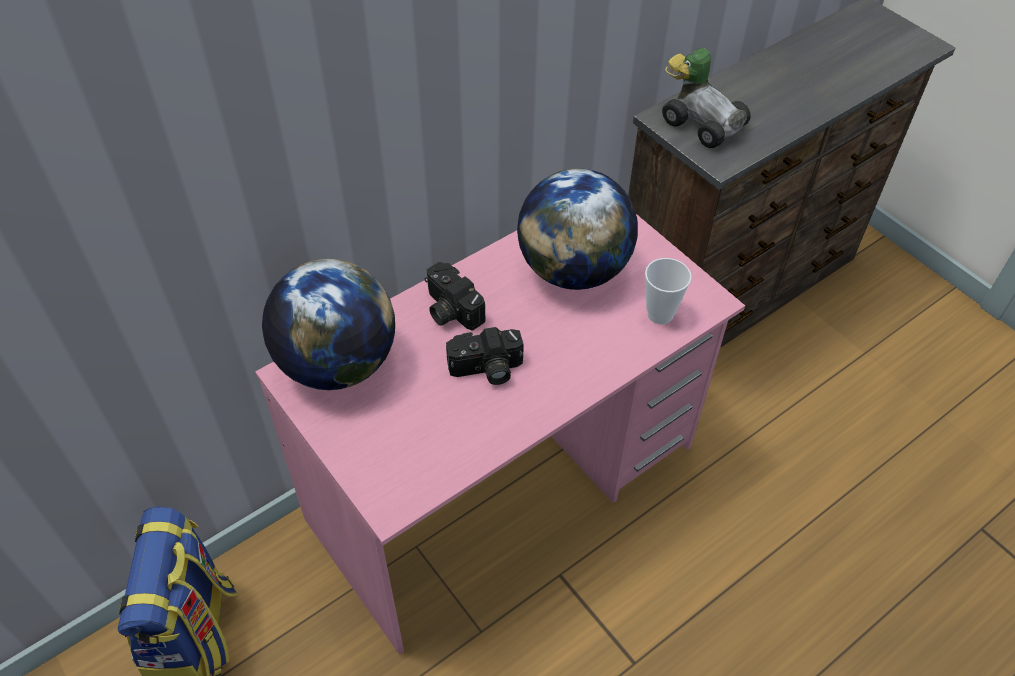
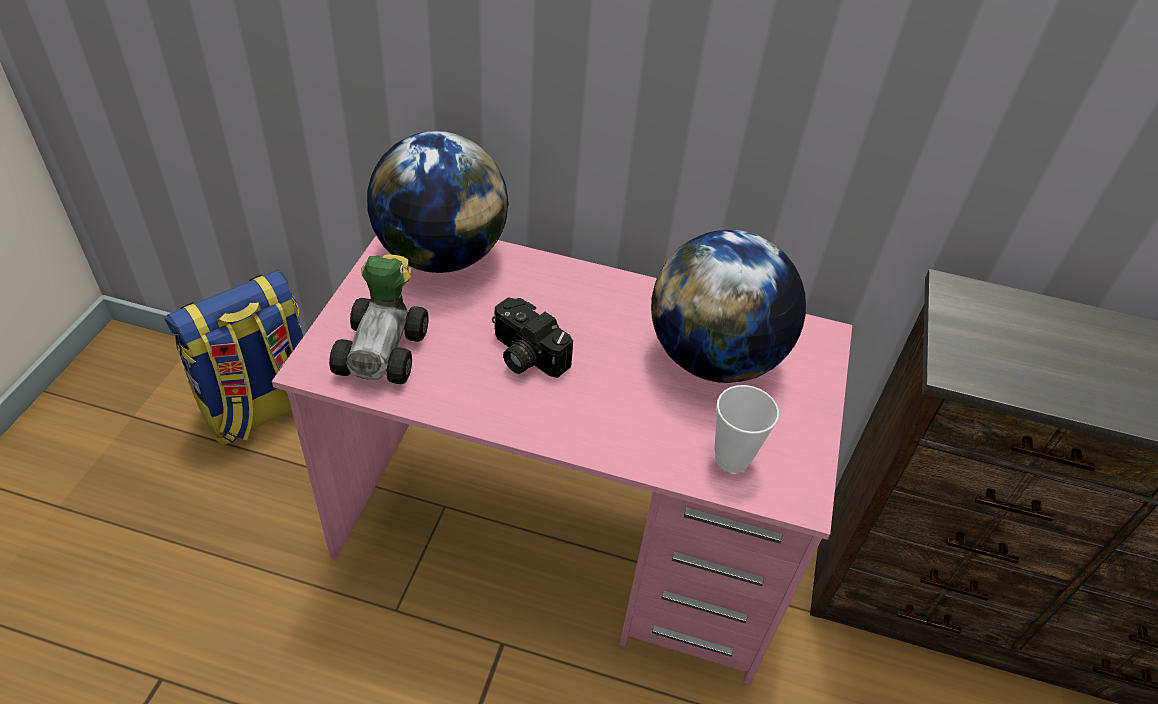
camera: 50 degrees right, 5 degrees down
(449, 310) = (570, 294): camera -> none
(701, 121) = (997, 325): toy car -> toy car (386, 348)

